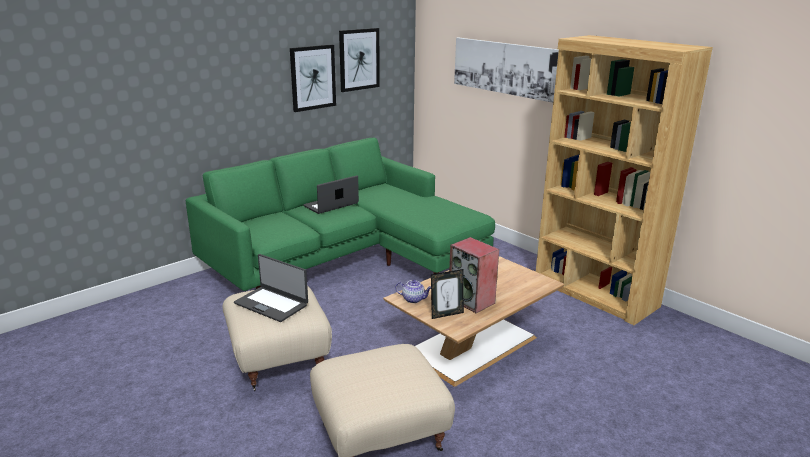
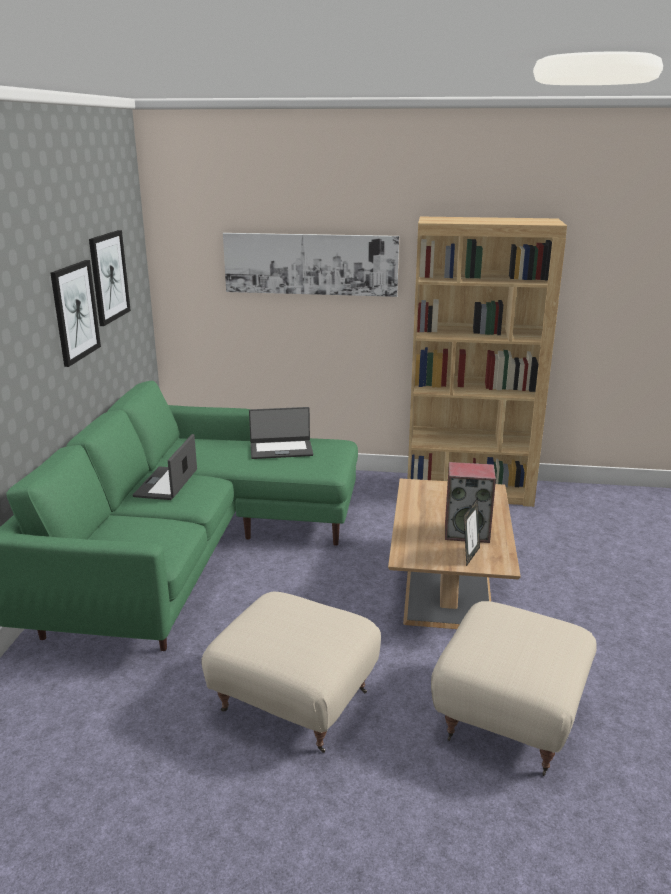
camera: 40 degrees left, 0 degrees up
(272, 304) = (291, 629): laptop -> laptop (281, 449)
(414, 299) = (418, 554): teapot -> none

